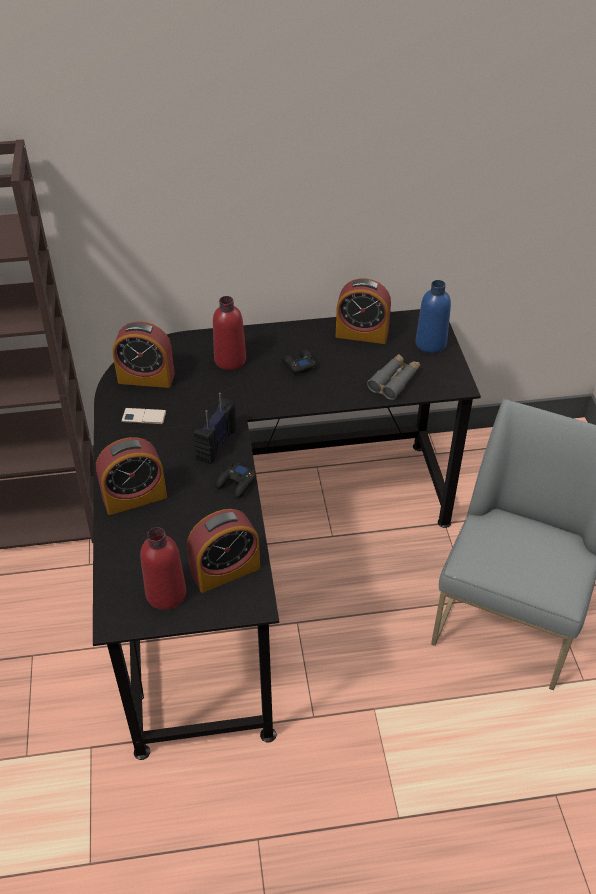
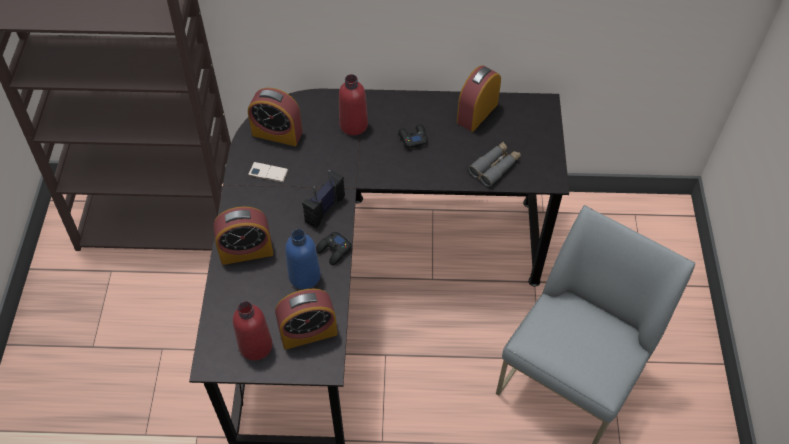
camera: 10 degrees right, 10 degrees up
(362, 334) = (477, 113): alarm clock -> alarm clock turned 105 degrees clockwise
(430, 343) = (537, 132): blue bottle -> blue bottle (304, 276)

